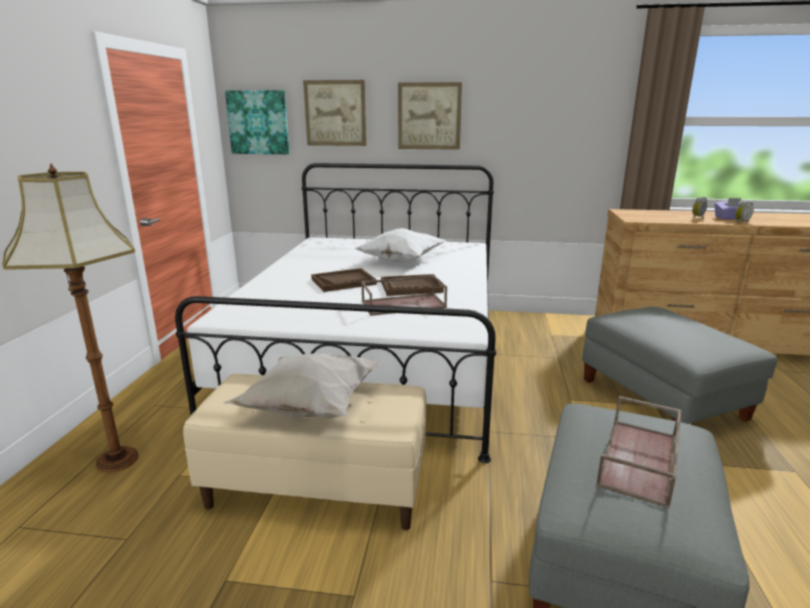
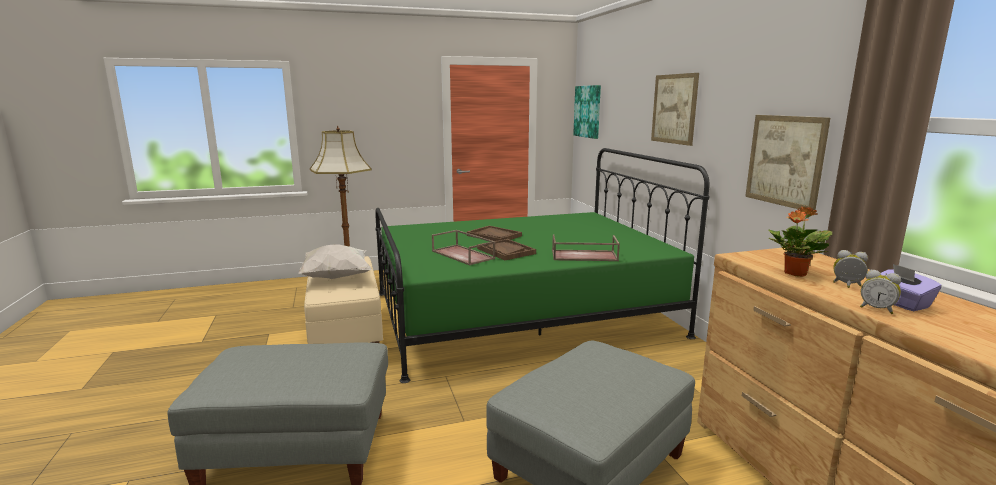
camera: 65 degrees right, 5 degrees down
(335, 113) = (622, 104): picture -> picture (785, 161)
(373, 359) = (521, 313): white bed -> green bed
(400, 261) = (569, 240): white pillow -> none
(640, 461) = (287, 363): brown tray -> brown tray (583, 256)
(675, 219) = (794, 273): none -> potted plant

